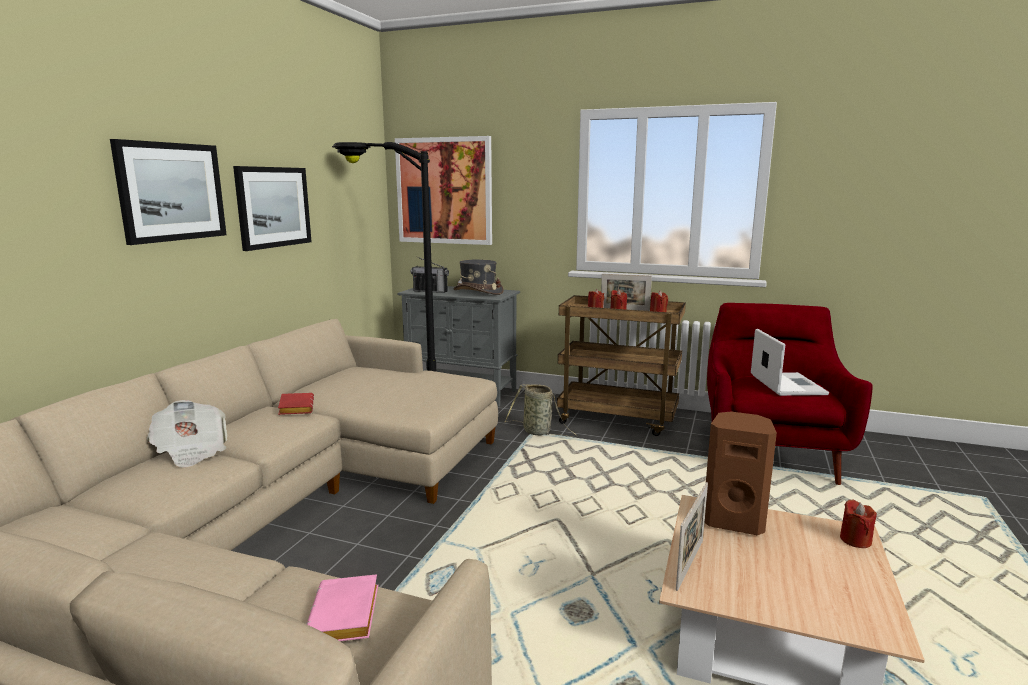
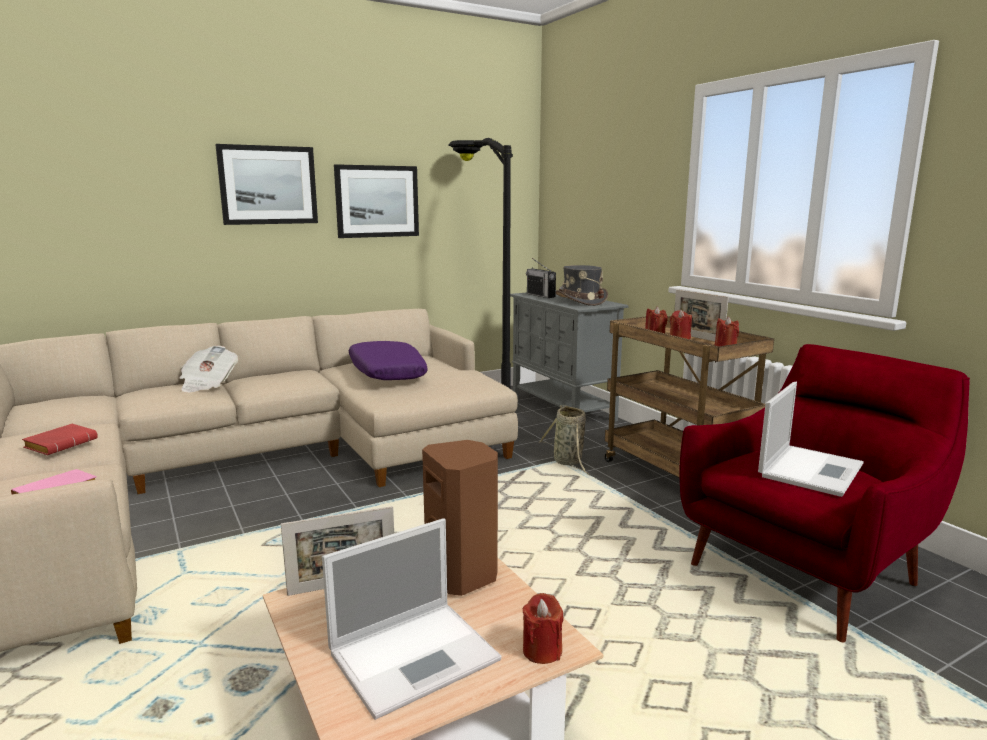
camera: 40 degrees right, 0 degrees up
(295, 407) = (317, 373): red book -> red book (62, 444)
(366, 390) = (386, 372): none -> purple pillow
(444, 191) = (577, 190): picture -> none
(819, 578) = (416, 655): none -> laptop

